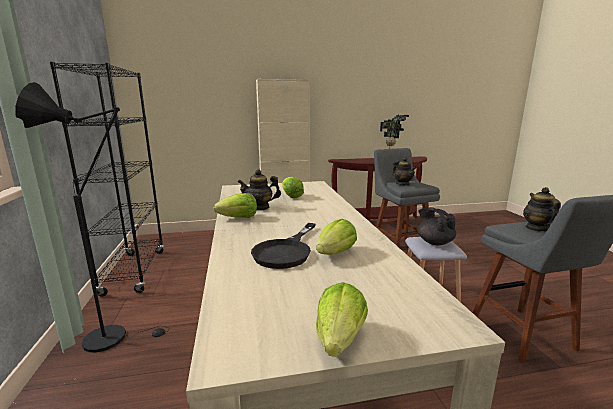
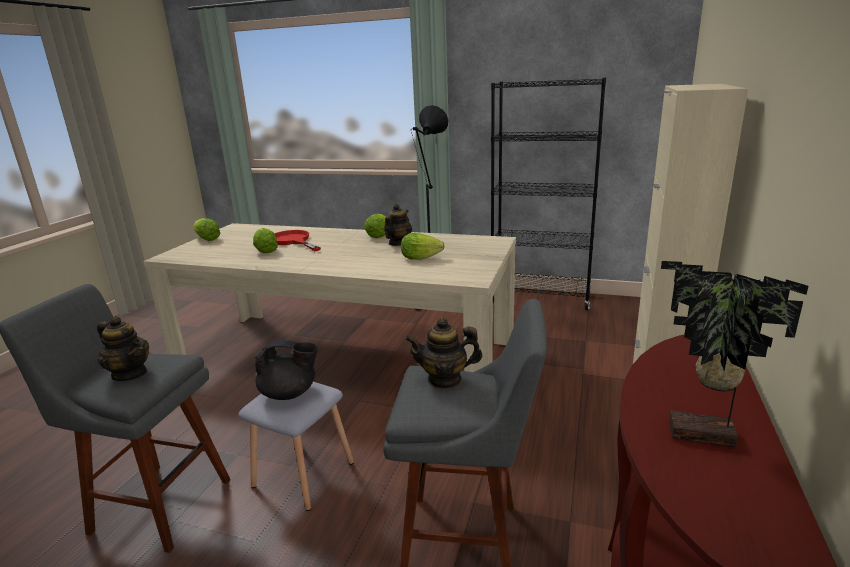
camera: 120 degrees right, 5 degrees up
(286, 251) = (293, 241): black frying pan -> red frying pan

